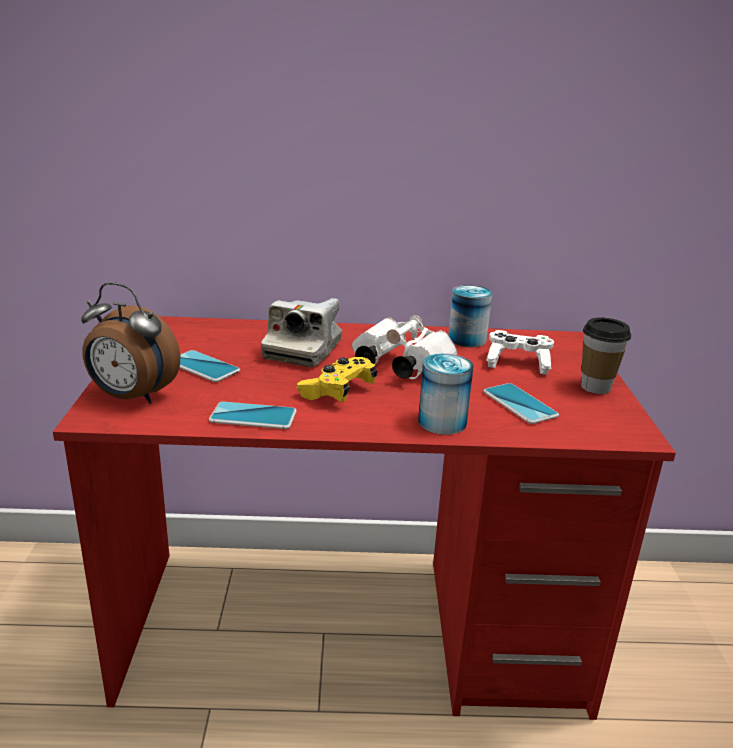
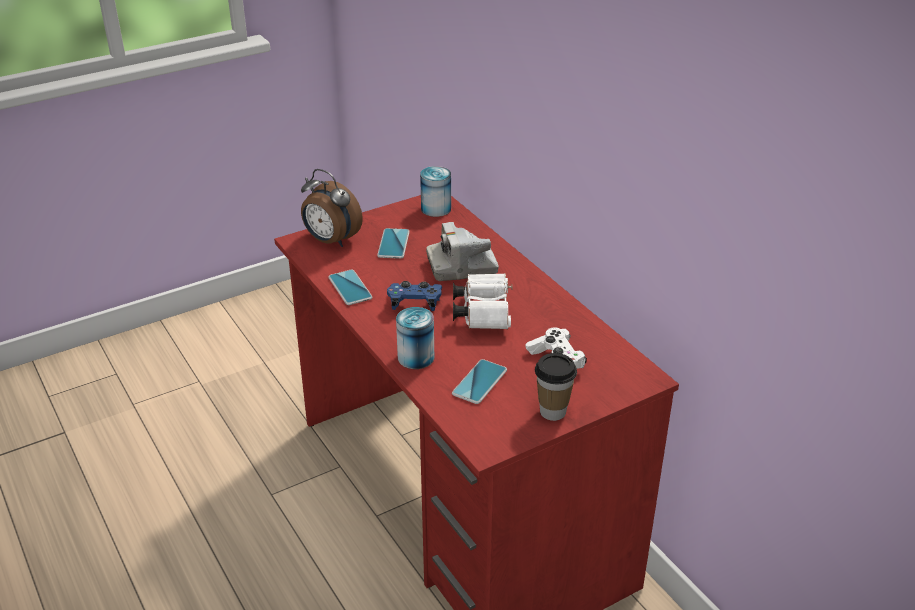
camera: 60 degrees right, 10 degrees up
(132, 397) = (331, 241): alarm clock -> alarm clock turned 45 degrees counterclockwise
(338, 391) = (415, 303): yellow game controller -> blue game controller
(467, 339) = (572, 326): can -> can (436, 209)

